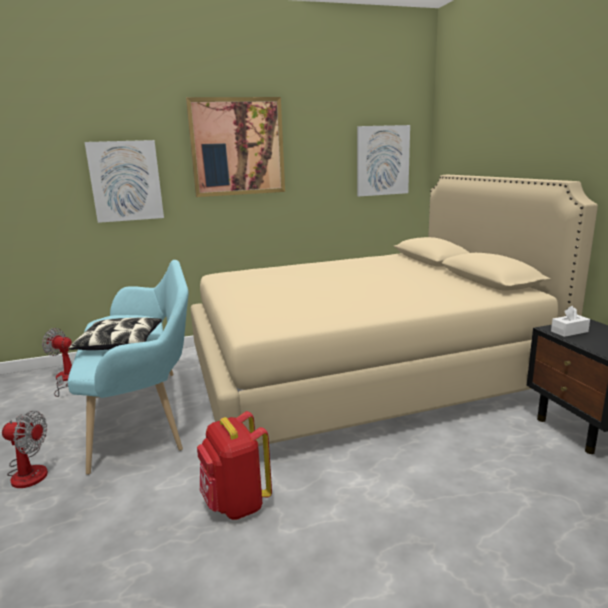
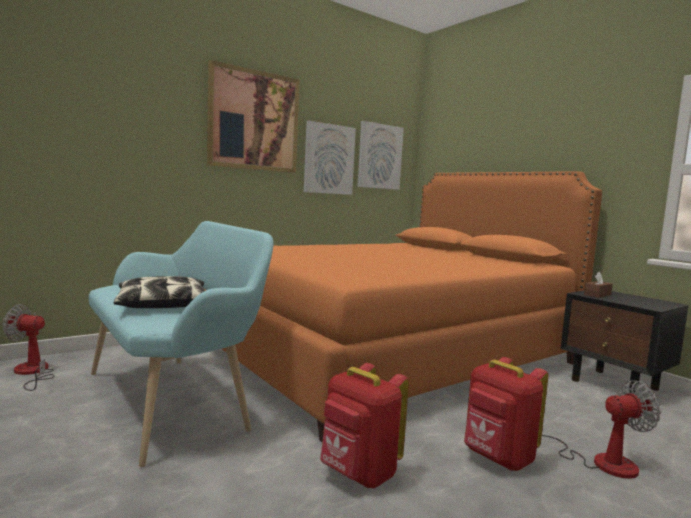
camera: 20 degrees left, 10 degrees down
(29, 470) = (46, 472): fan -> fan (598, 460)
(126, 181) = (132, 136): picture -> picture (329, 159)
(360, 374) = (390, 354): beige bed -> orange bed
(372, 505) = (498, 459): none -> red backpack
(569, 331) = (597, 295): white tissue box -> brown tissue box

